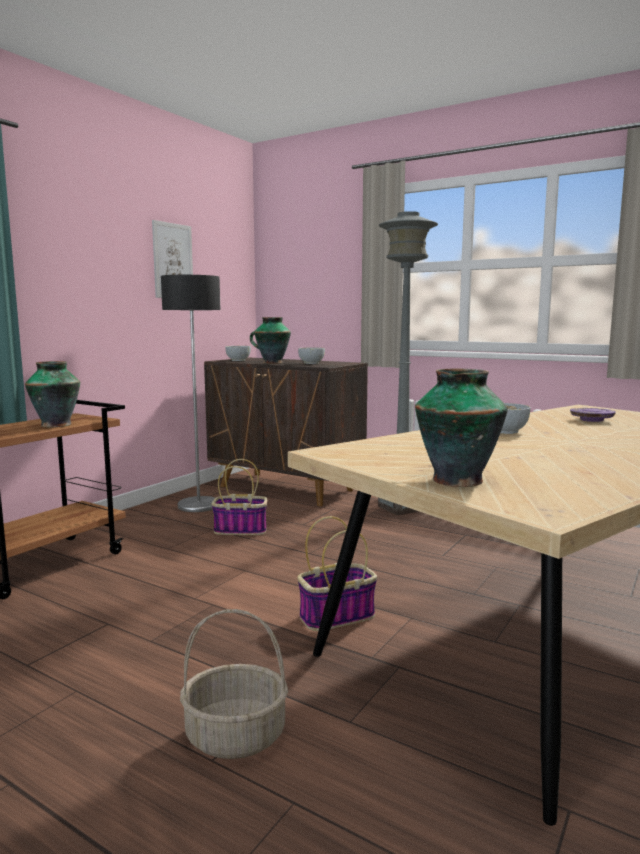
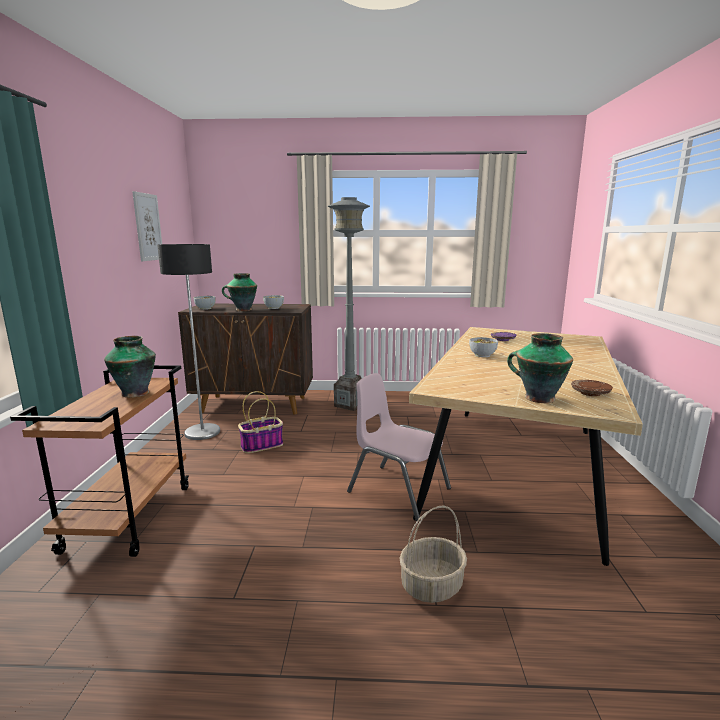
camera: 30 degrees left, 5 degrees up
(337, 616) = (398, 490): basket -> pink chair
(567, 488) = (590, 393): none -> brown plate

